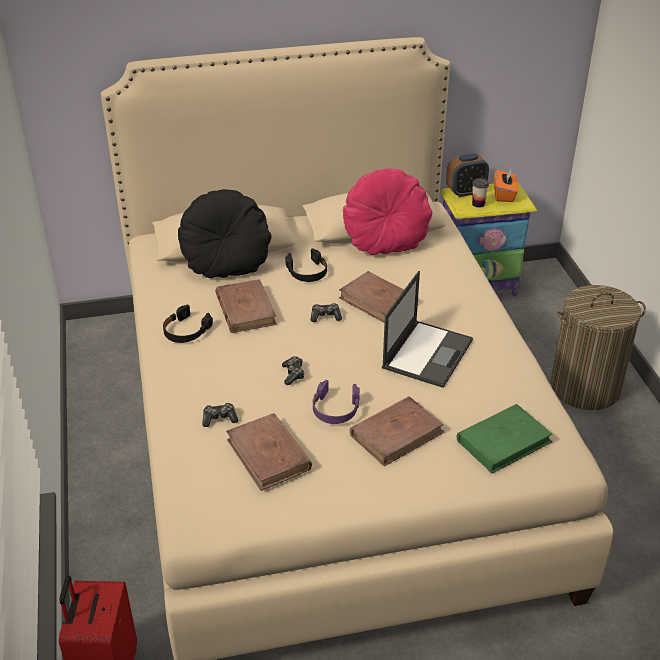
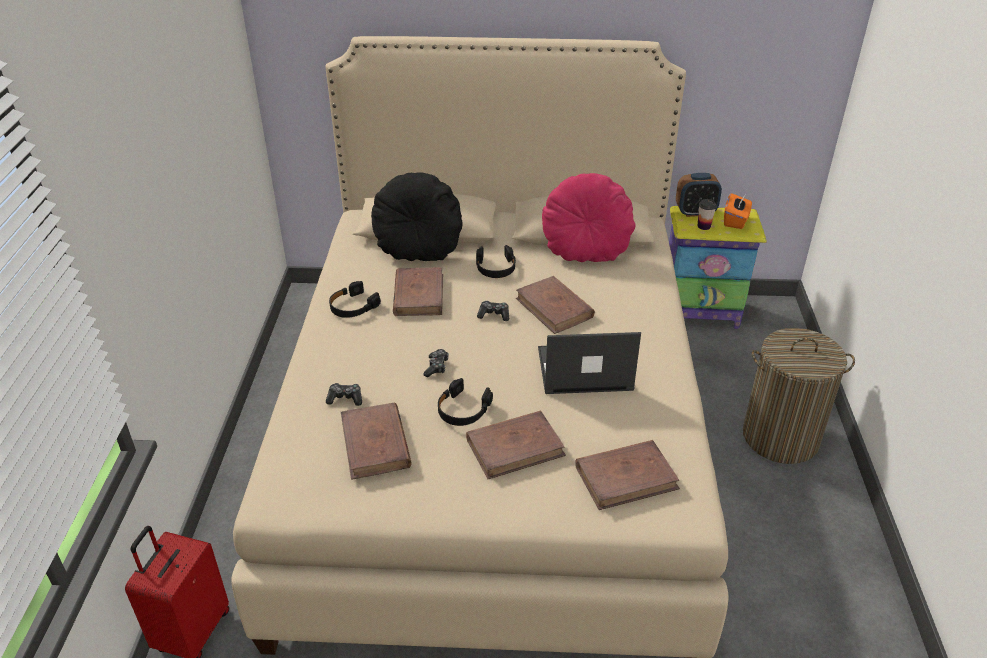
camera: 15 degrees right, 0 degrees up
(335, 409) = (463, 410): purple headphones -> black headphones
(427, 353) = (583, 369): laptop -> laptop turned 135 degrees counterclockwise
(504, 441) = (626, 478): green book -> brown book

